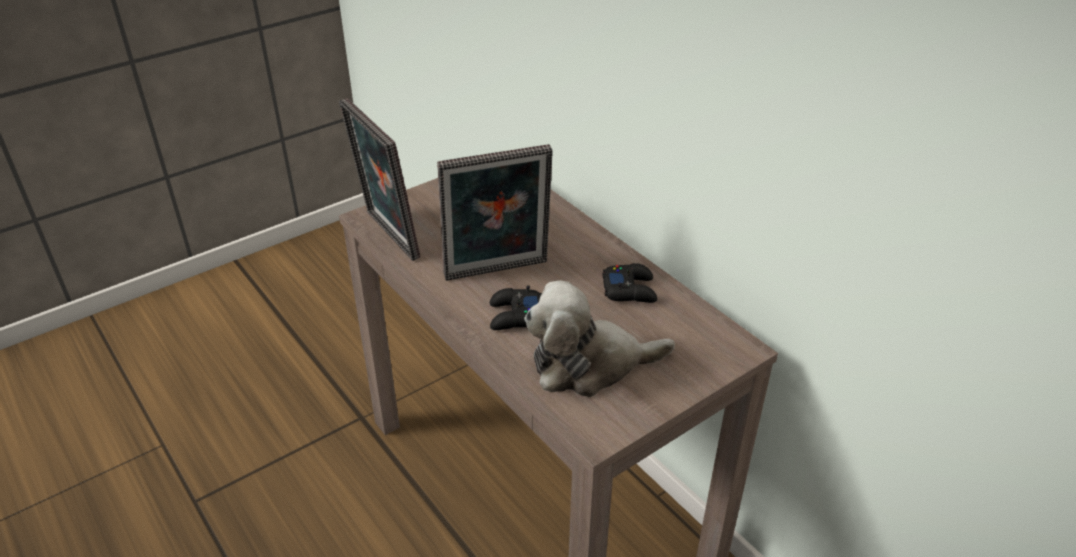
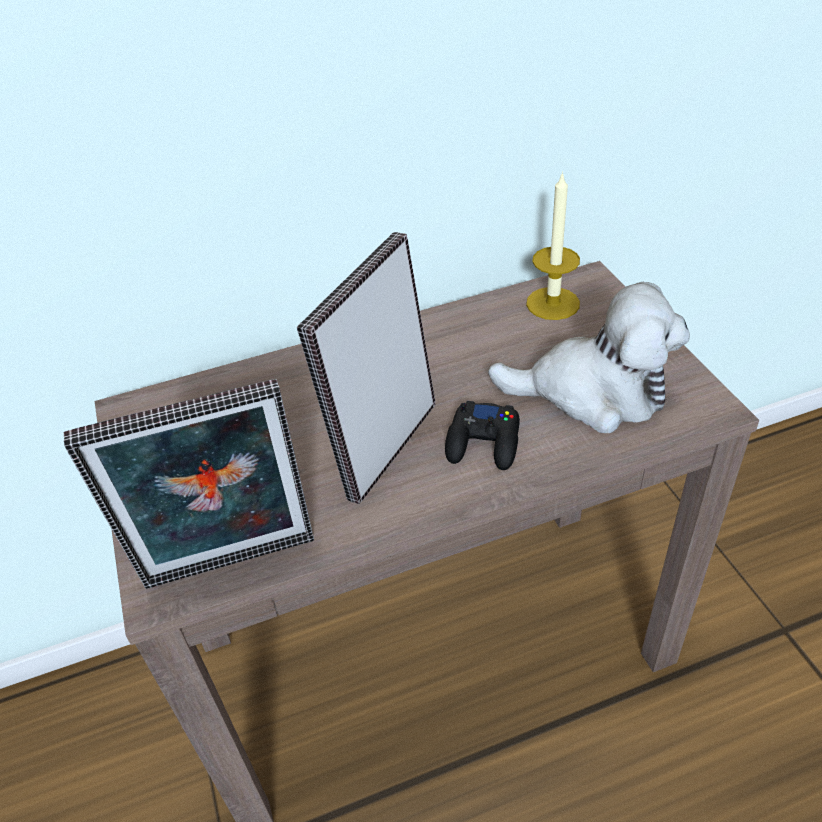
camera: 70 degrees left, 5 degrees up
(497, 272) = (385, 447): picture frame -> picture frame turned 150 degrees counterclockwise
(589, 365) = (593, 392): plush toy -> plush toy turned 90 degrees counterclockwise
(630, 289) = (466, 336): black game controller -> none
(695, 330) = (553, 303): none -> candle

